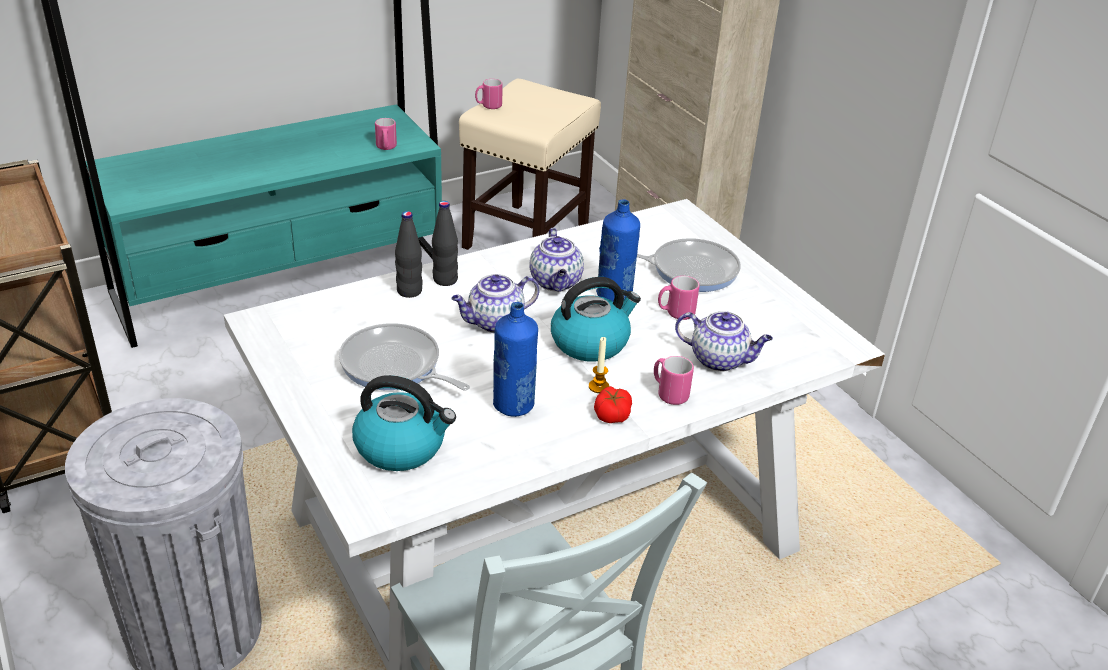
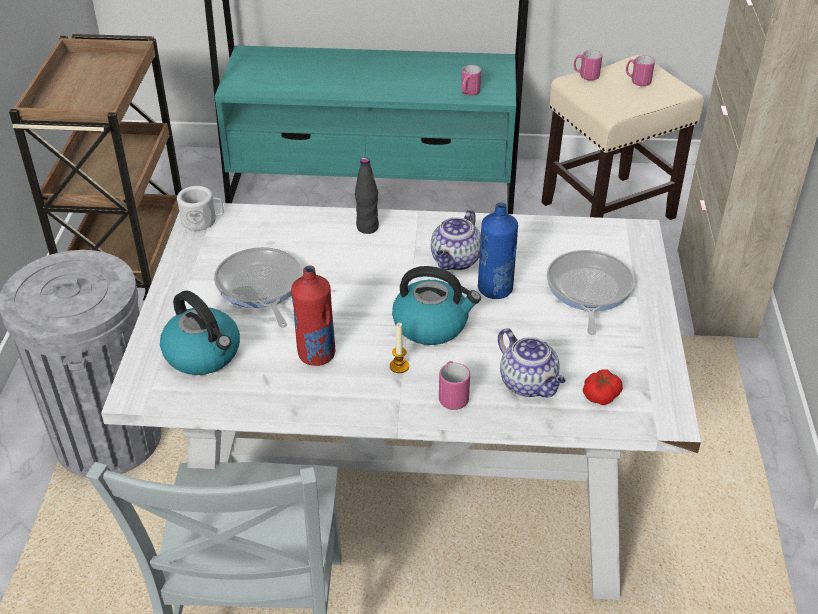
camera: 35 degrees right, 5 degrees up
(267, 326) = (203, 221): none -> white mug
(409, 291) = (330, 228): black bottle -> none
(494, 323) = (370, 279): teapot -> none
(513, 405) = (316, 355): blue bottle -> red bottle
(612, 414) = (386, 394): tomato -> tomato (601, 395)
(675, 313) = (533, 326): pink mug -> pink mug (637, 81)
(689, 270) = (588, 290): frying pan -> frying pan turned 120 degrees counterclockwise

